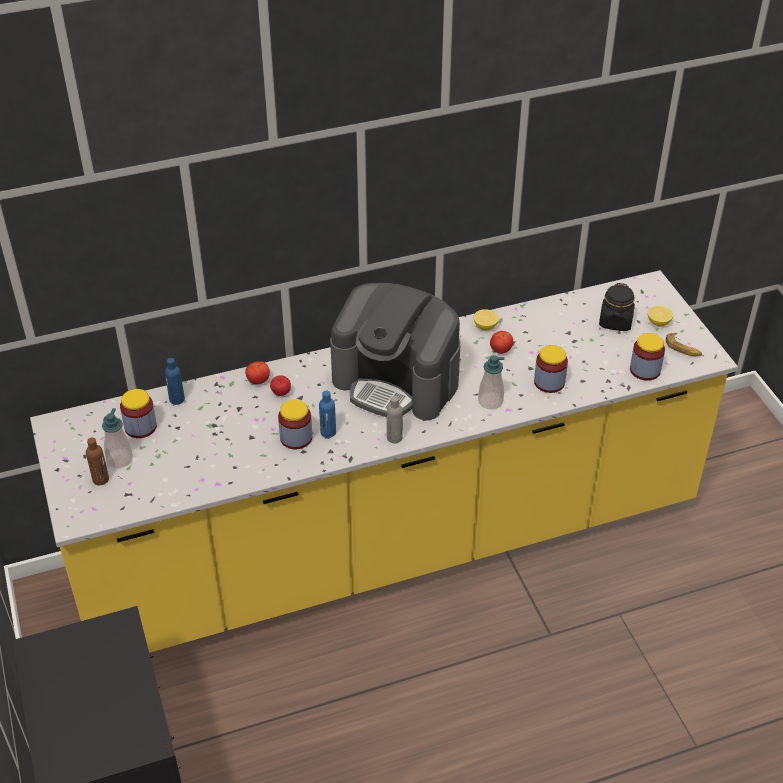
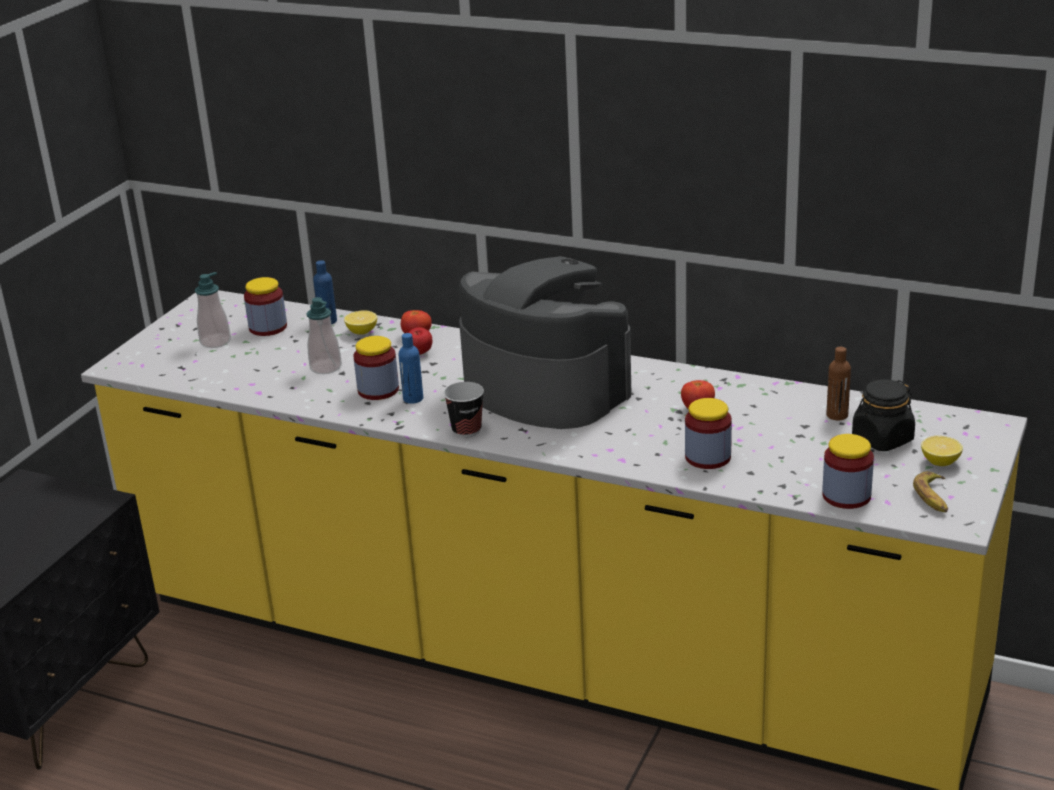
camera: 45 degrees right, 15 degrees down
(100, 479) = (179, 348): brown bottle -> brown bottle (837, 415)
(394, 438) = (466, 430): grey bottle -> cup
(397, 381) = (544, 389): coffee machine -> coffee machine turned 150 degrees clockwise
(485, 326) = (714, 383): lemon -> lemon (362, 331)
(490, 401) = (614, 445): soap dispenser -> soap dispenser (325, 367)

